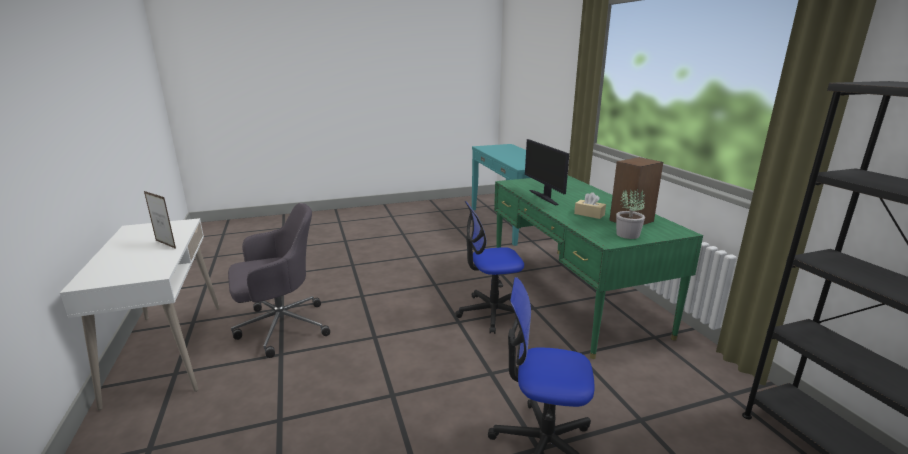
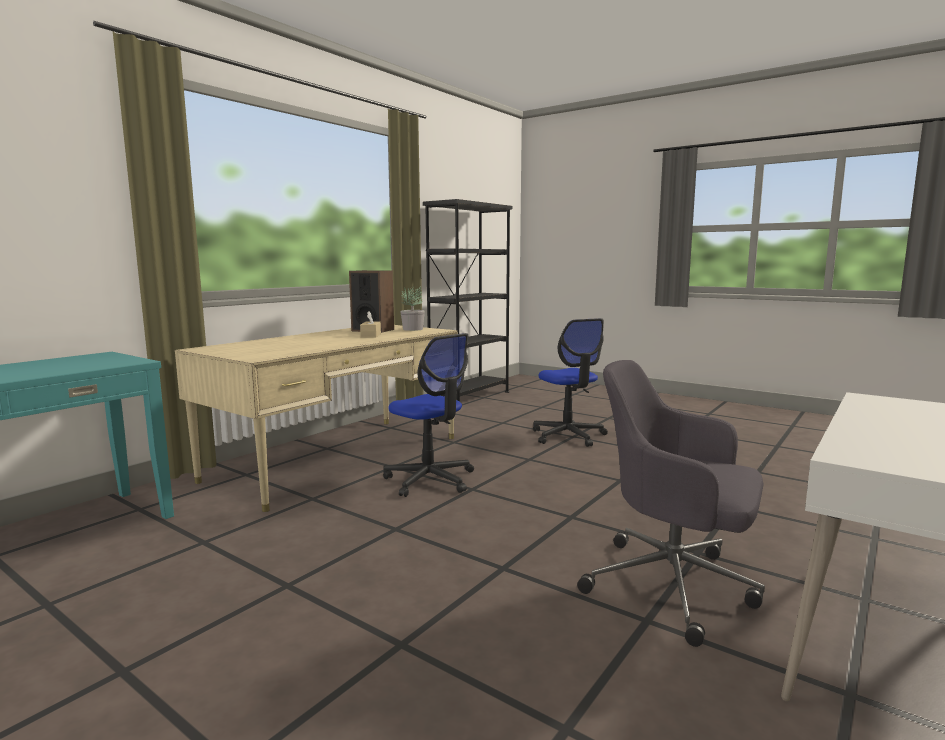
camera: 125 degrees left, 10 degrees down
(165, 244) = (874, 425): picture frame -> none
(544, 197) = (324, 345): monitor -> none
(572, 294) = (338, 458): green desk -> beige desk

